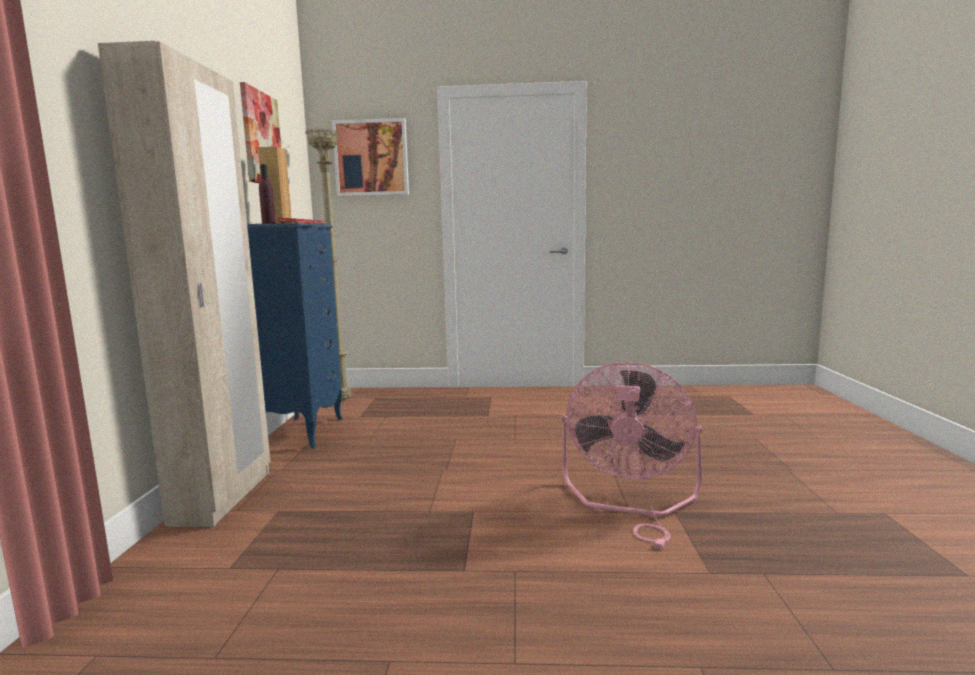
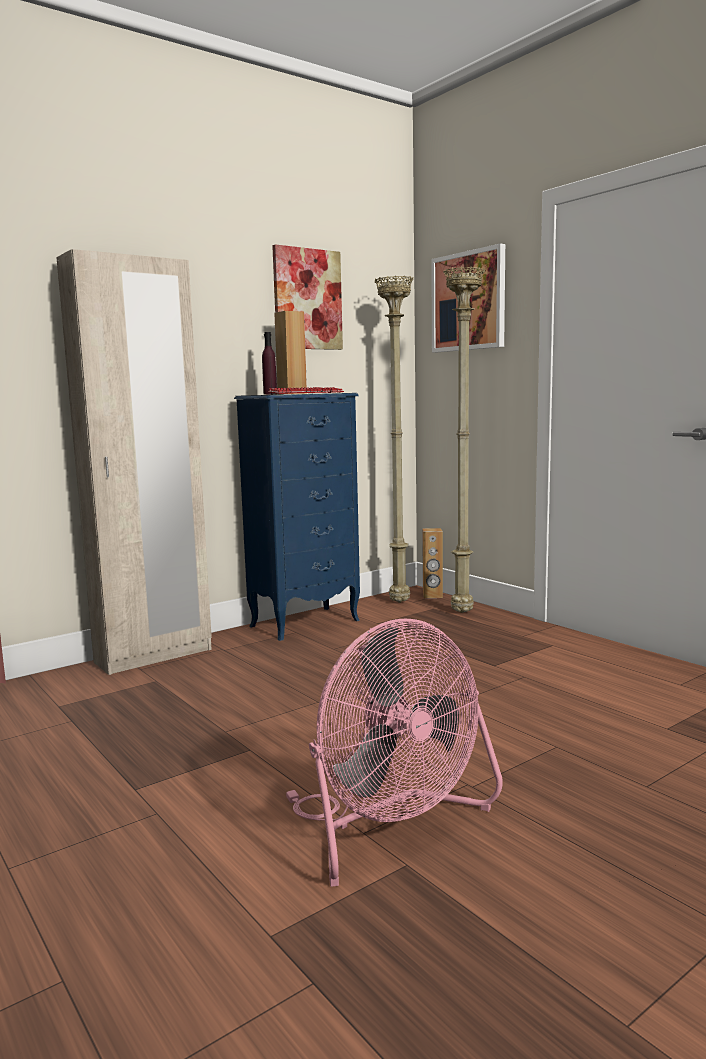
camera: 50 degrees right, 0 degrees up
(355, 391) = (432, 595): none -> brown speaker
(399, 395) = (462, 612): none -> beige floor lamp
(631, 505) = (384, 828): pink fan -> pink fan turned 75 degrees clockwise

